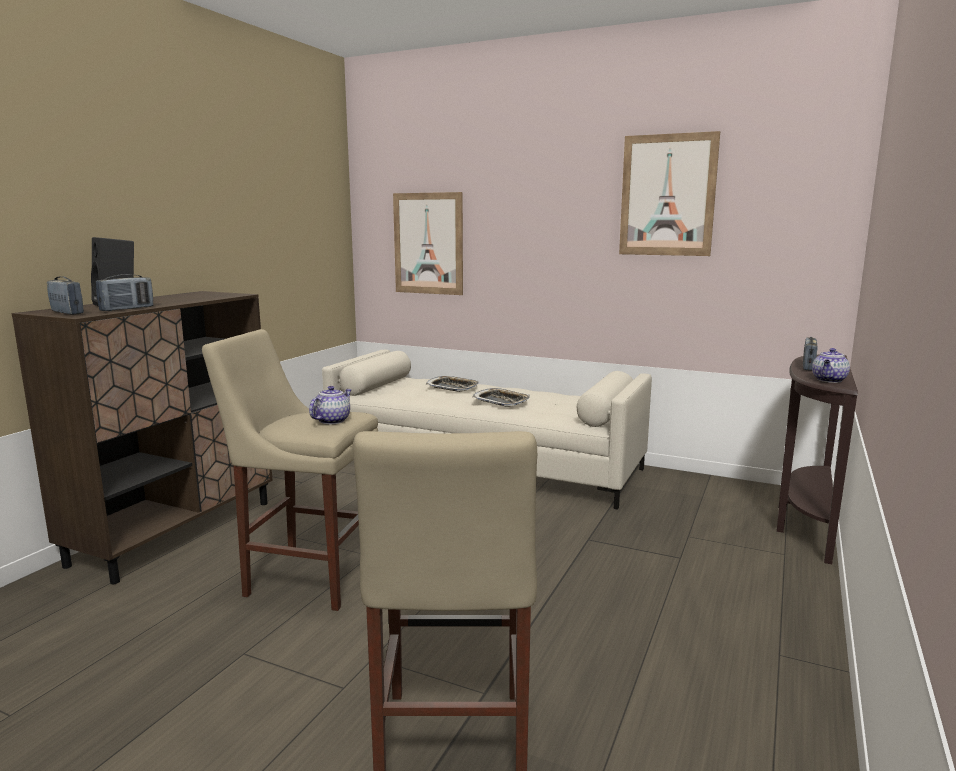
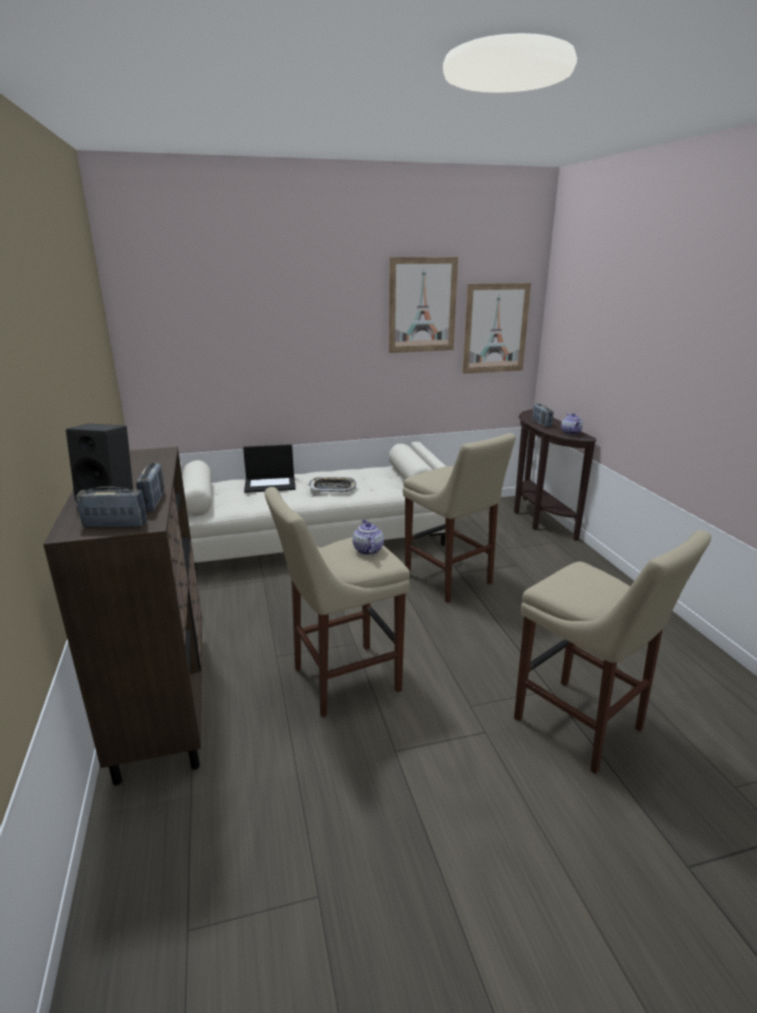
camera: 40 degrees left, 10 degrees up
(428, 243) = (209, 354): picture -> picture (495, 328)
(452, 387) = (270, 484): tray -> laptop
(563, 543) = (450, 581): none -> beige stool

